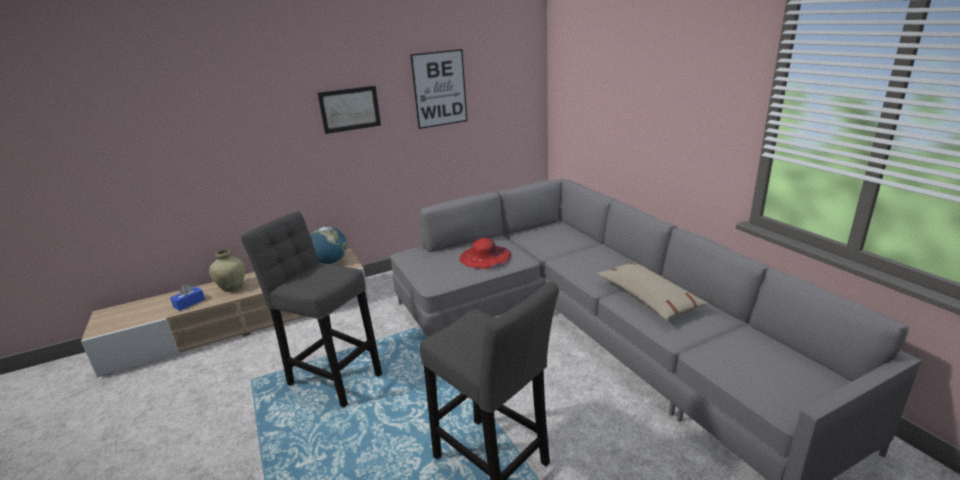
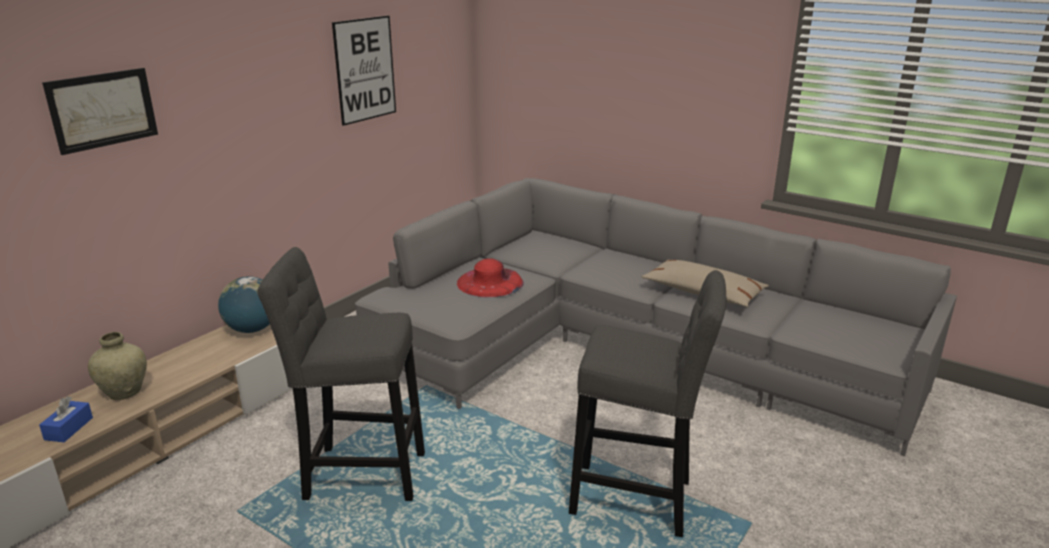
camera: 30 degrees left, 0 degrees up
(350, 109) = (261, 101): picture -> picture (103, 109)

